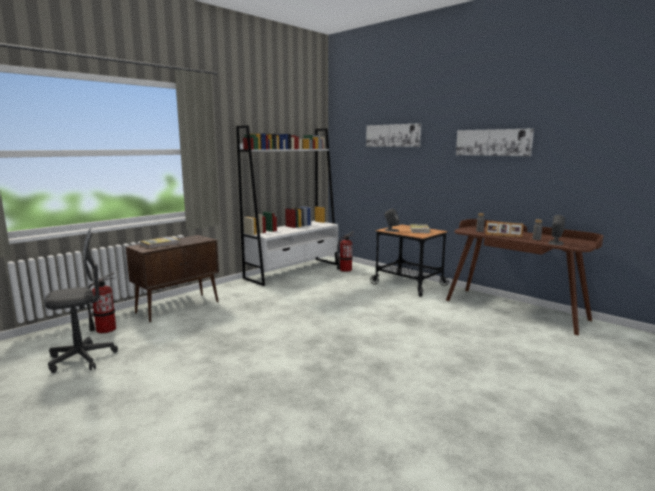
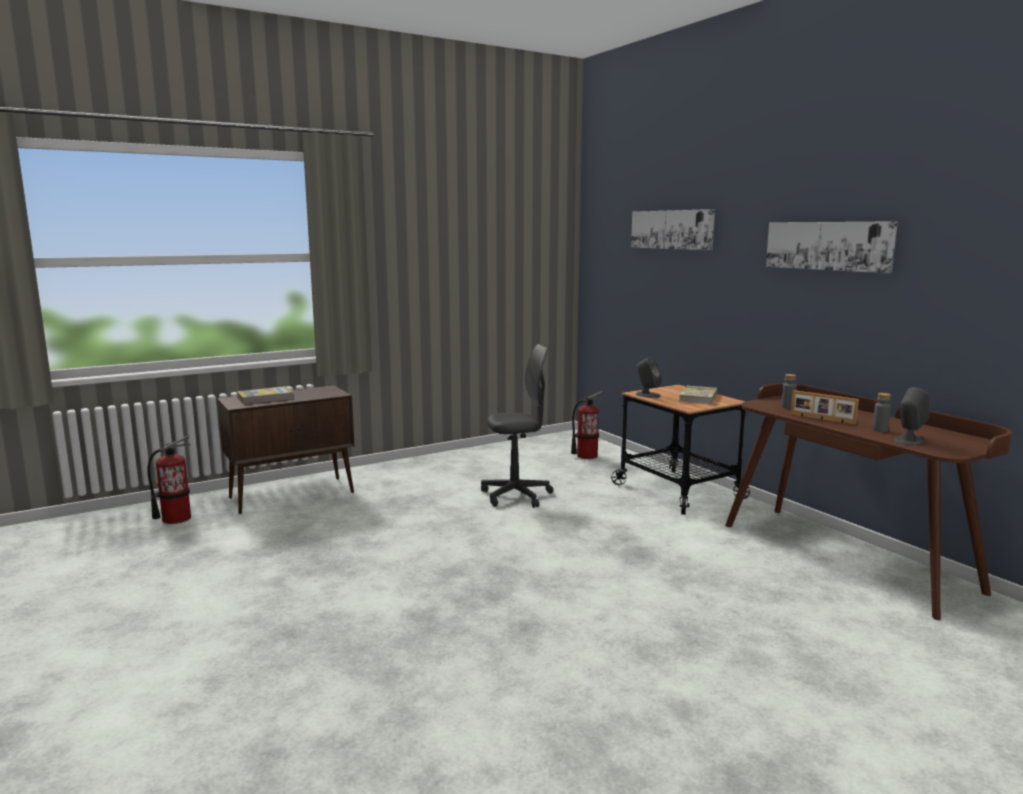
camera: 15 degrees right, 0 degrees up
(82, 358) = (120, 558): grey office chair -> grey office chair (516, 496)
(293, 271) = (500, 451): white bookcase -> none

